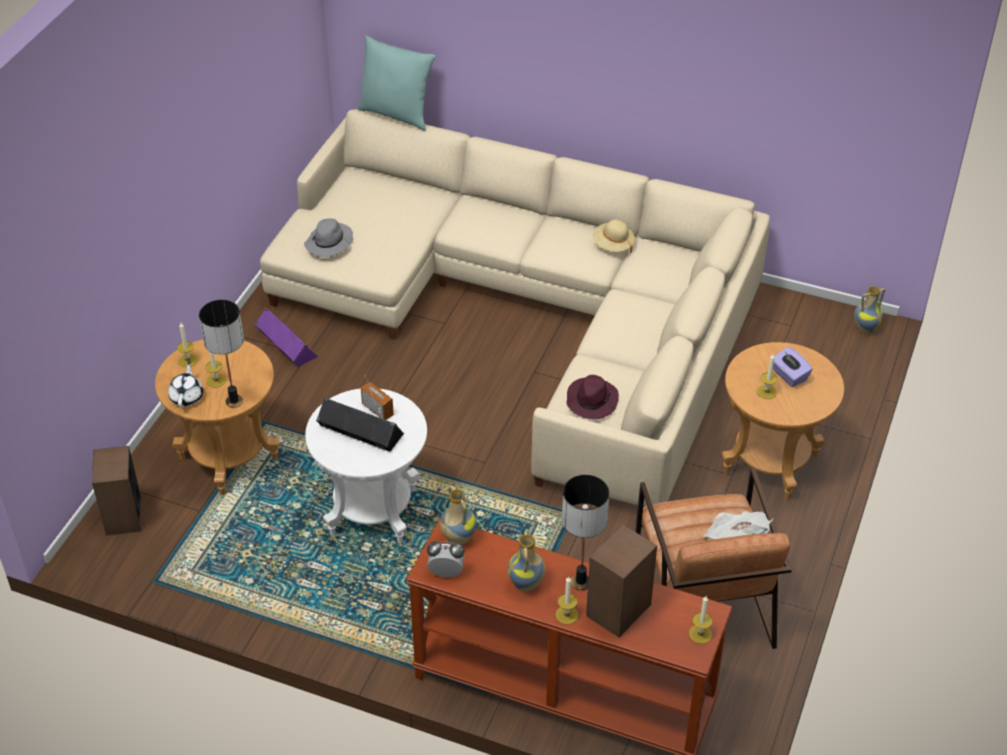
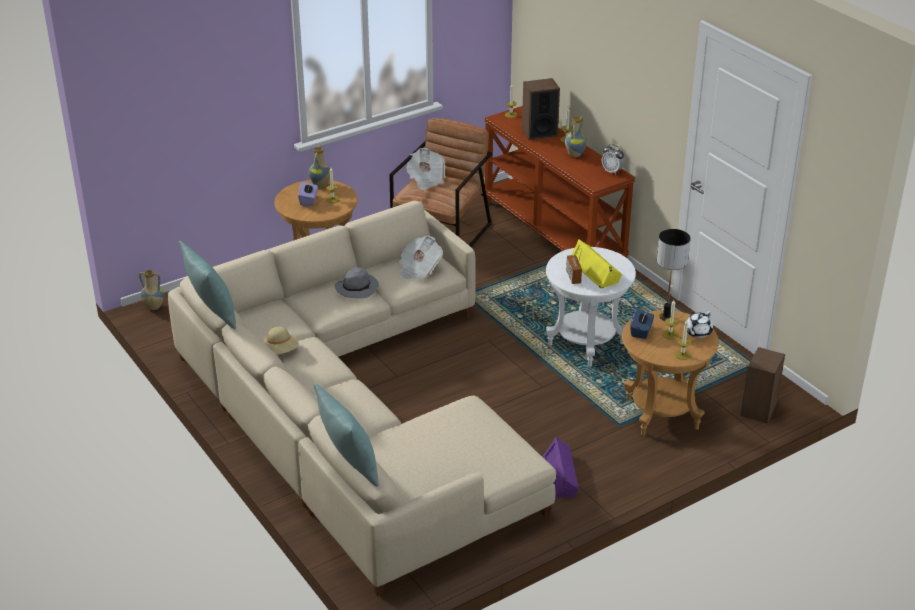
camera: 145 degrees left, 10 degrees down
(250, 370) = (641, 331): none -> blue tissue box
(329, 243) = (491, 444): grey hat -> grey hat (357, 288)
(359, 432) = (595, 270): black speaker -> yellow speaker
(457, 538) = (593, 180): vase -> vase (321, 185)
(581, 582) = (546, 146): table lamp -> none
(591, 400) = (418, 269): purple hat -> newspaper
(672, 179) = (212, 313): none -> turquoise pillow

